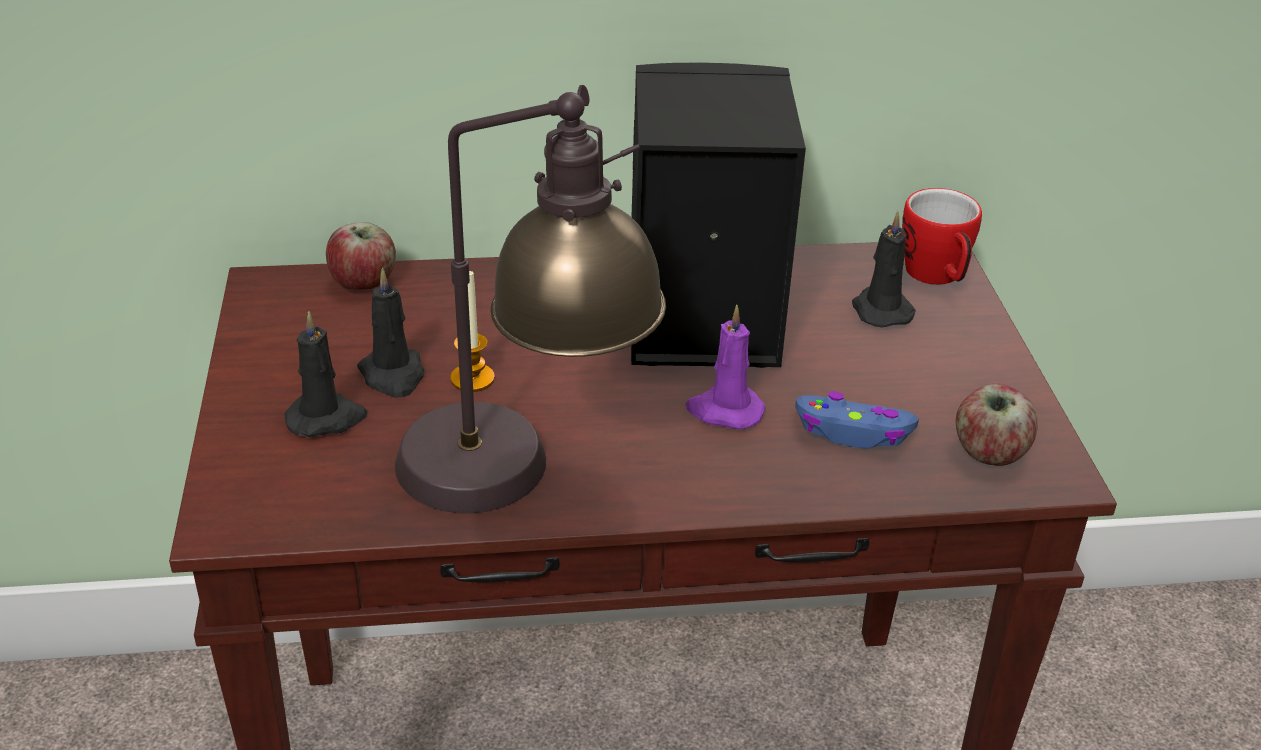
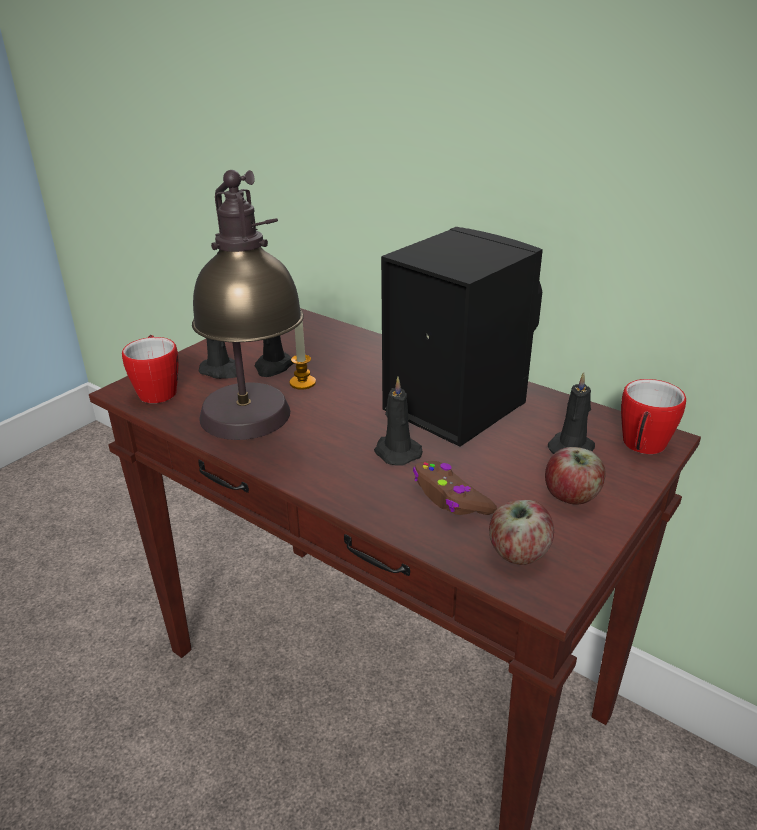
camera: 45 degrees right, 5 degrees down
(278, 495) = (158, 390): none -> mug
(364, 283) = (322, 327): apple -> apple (571, 497)
(724, 410) = (396, 452): purple candle -> black candle
(853, 432) = (450, 498): blue game controller -> brown game controller

